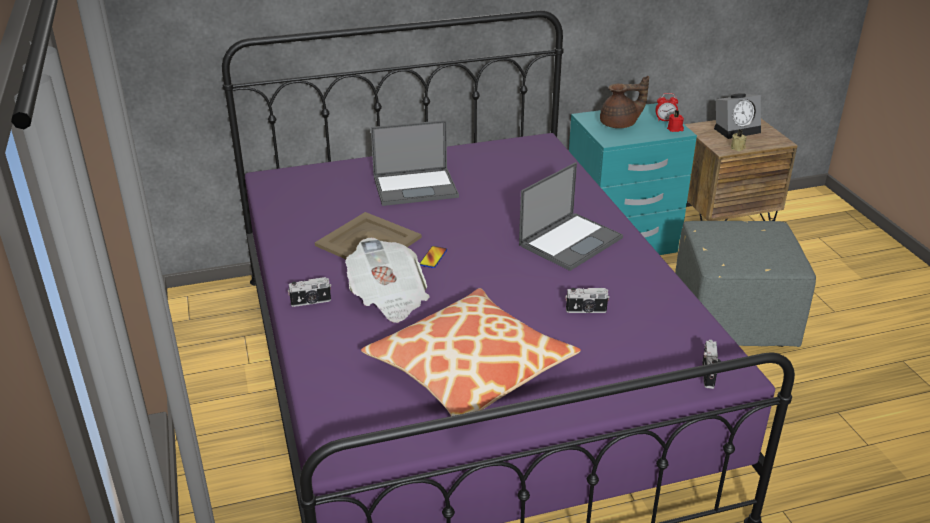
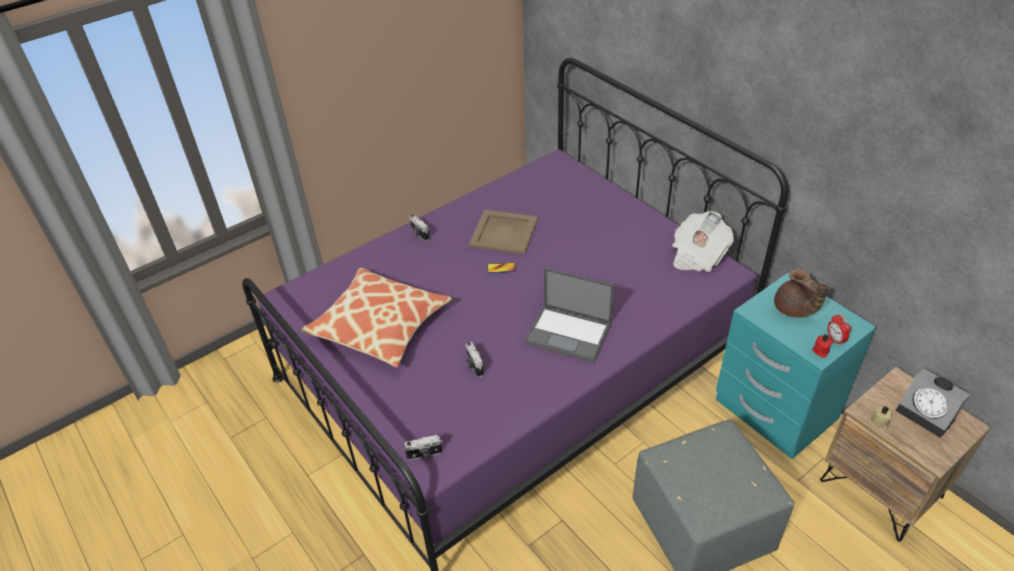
camera: 70 degrees right, 10 degrees up
(388, 298) = (440, 264): newspaper -> newspaper (697, 255)
(416, 187) = (595, 228): laptop -> none

